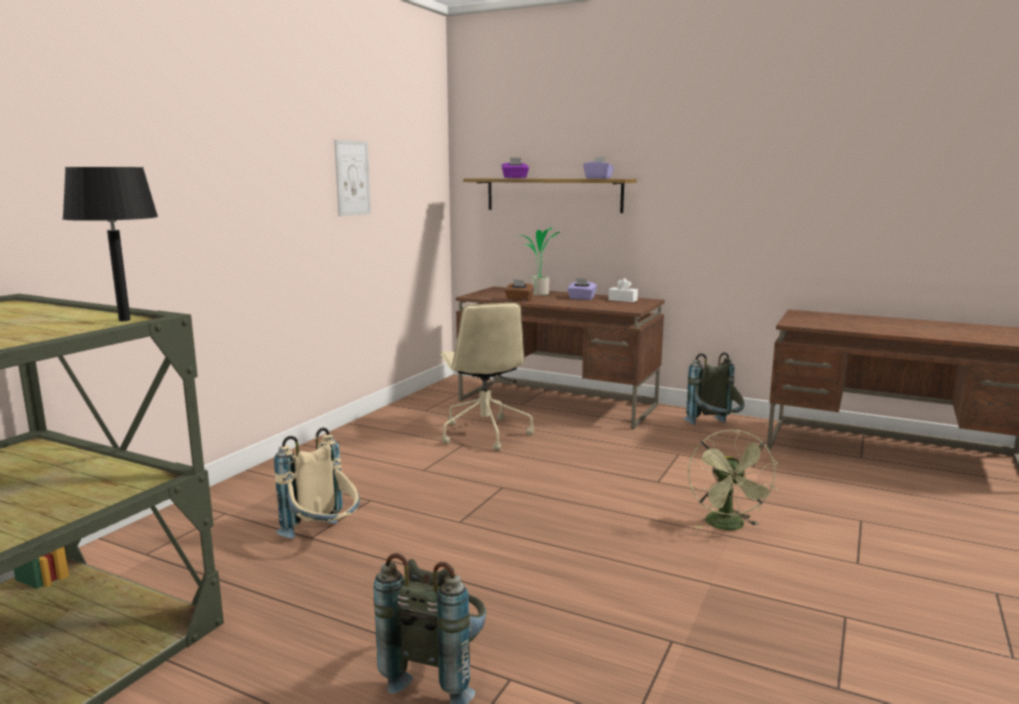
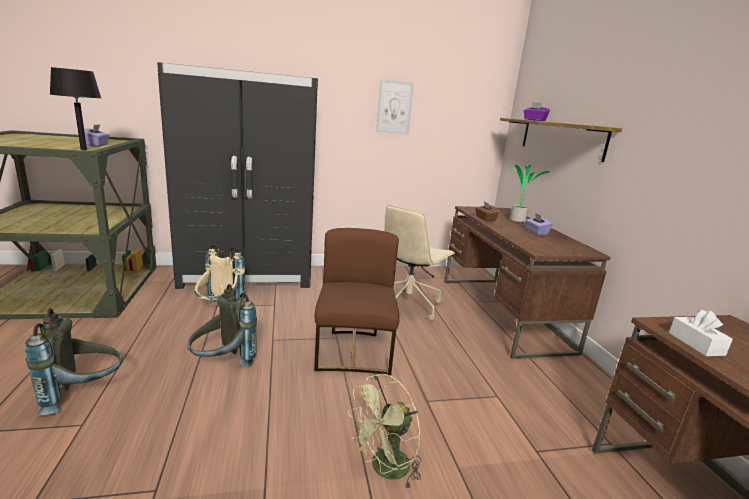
camera: 50 degrees right, 5 degrees up
(251, 497) = (248, 277): none -> black cabinet
(541, 487) = (354, 351): none -> brown chair
(598, 178) = (583, 124): purple tissue box -> purple tissue box (97, 145)
(622, 300) = (565, 244): white tissue box -> white tissue box (696, 344)
(715, 429) = (587, 401): grey backpack -> grey backpack (222, 365)

